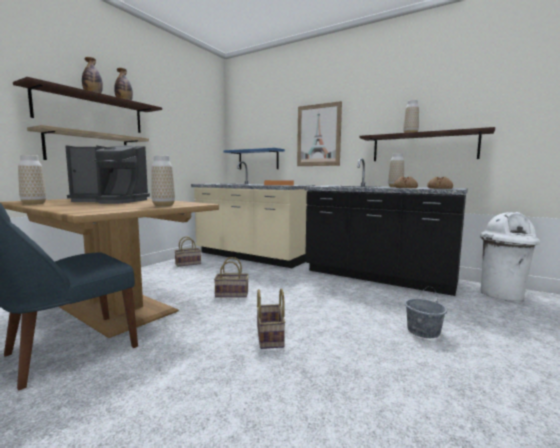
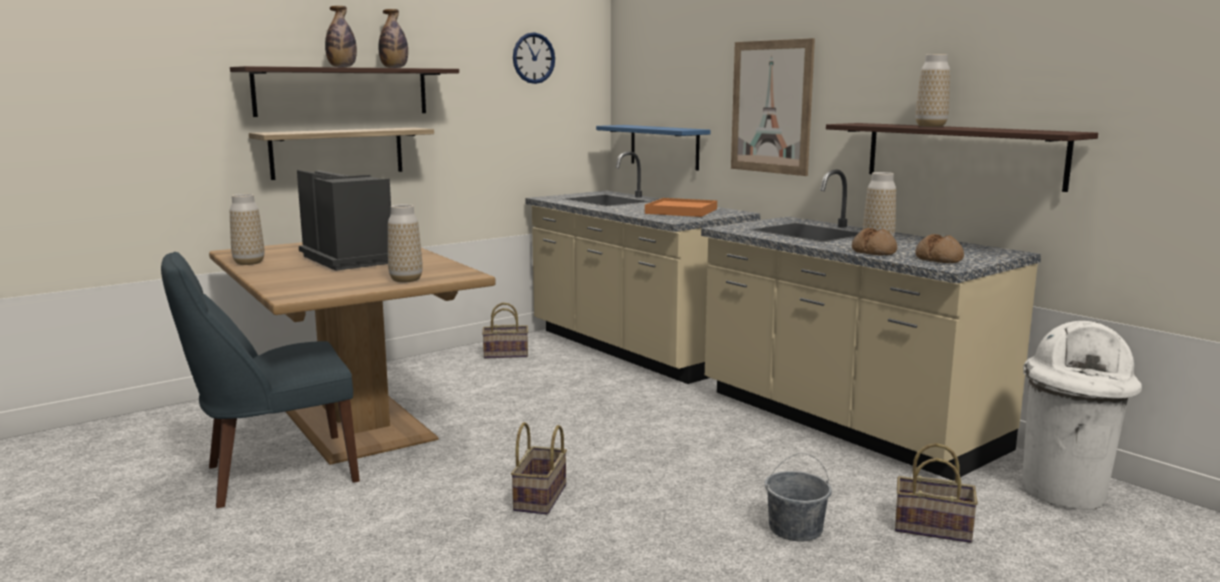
camera: 20 degrees right, 5 degrees up
(111, 201) = (350, 259): coffee machine -> coffee machine turned 150 degrees counterclockwise
(193, 113) = (533, 58): none -> wall clock
(232, 294) = (539, 422): basket -> basket (934, 528)
(379, 276) = (845, 421): black counter -> beige counter

